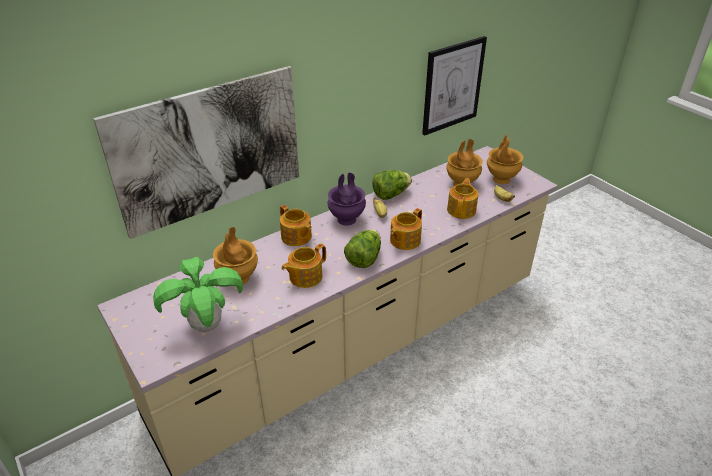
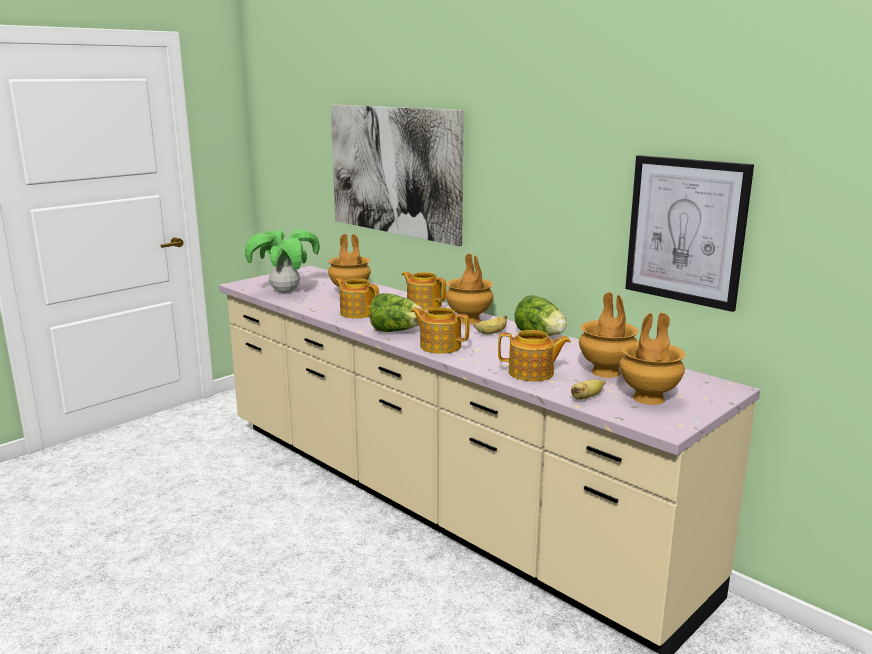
camera: 80 degrees right, 20 degrees down
(296, 237) = (423, 305): teapot -> teapot turned 90 degrees clockwise
(347, 219) = (469, 320): purple vase -> brown vase

